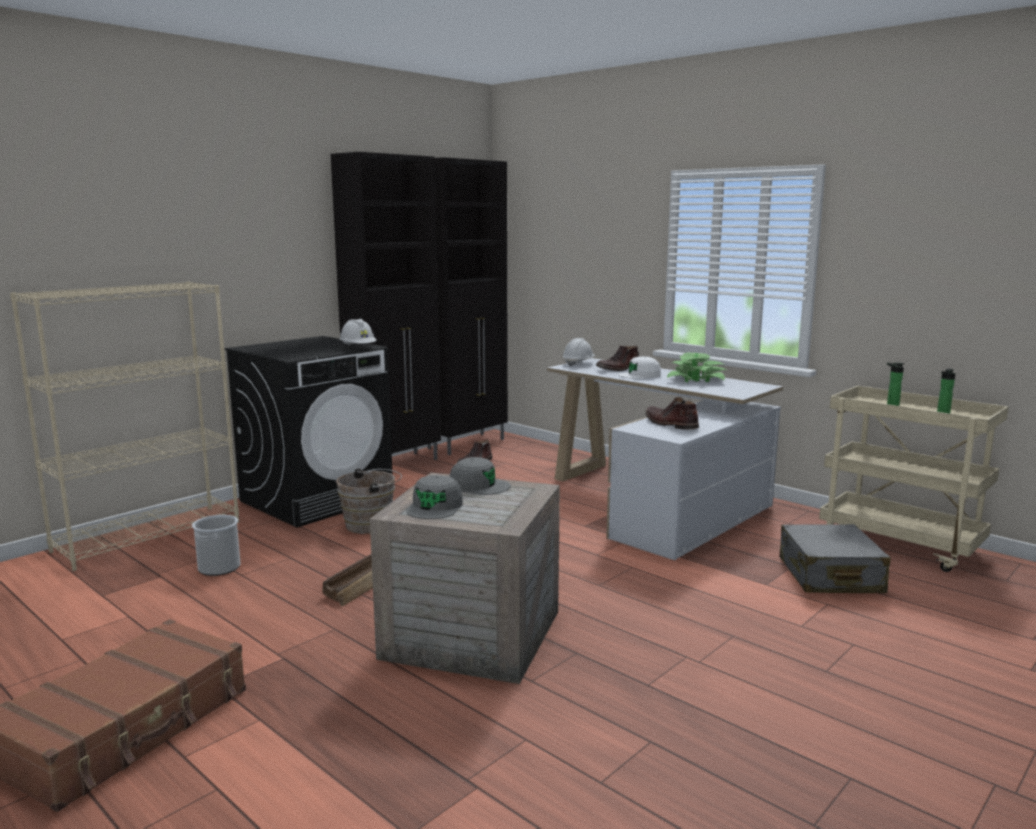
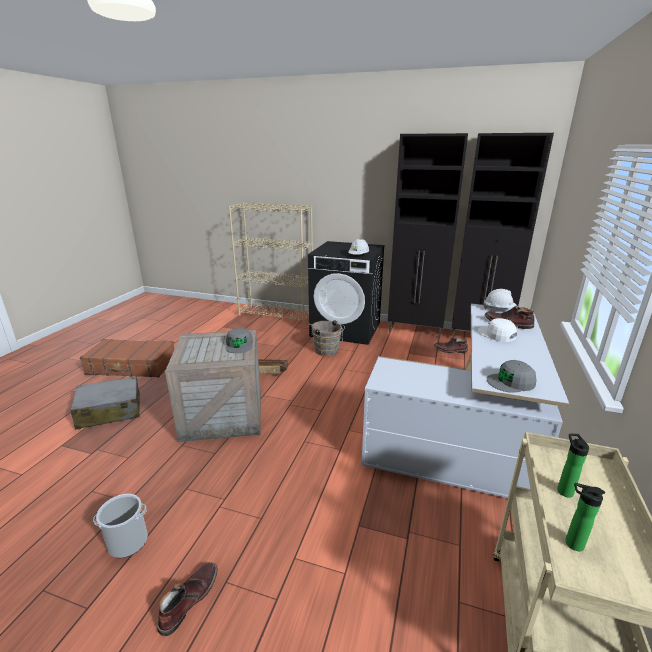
camera: 65 degrees right, 10 degrees up
(219, 567) = (257, 336): bucket -> bucket (128, 542)
(435, 507) = (201, 343): grey cap -> grey cap (511, 382)
(670, 424) = (416, 375): brown boot -> brown boot (189, 599)
(697, 379) = (522, 357): potted plant -> none
(829, 576) = (407, 570): grey suitcase -> grey suitcase (109, 411)

